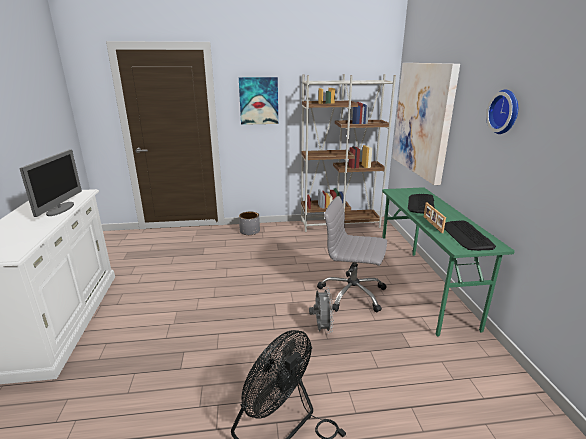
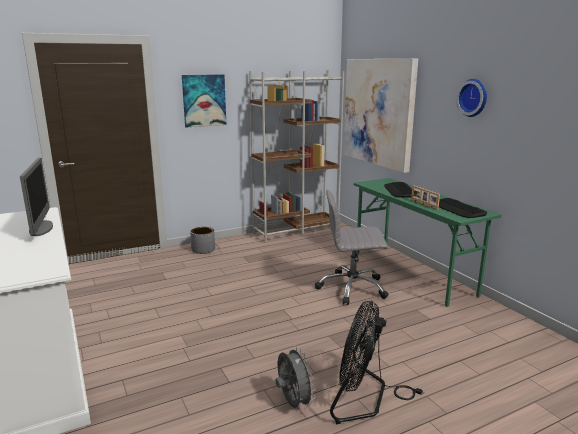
camera: 20 degrees left, 5 degrees down
(321, 328) = (344, 320): grey fan -> grey fan (293, 403)

